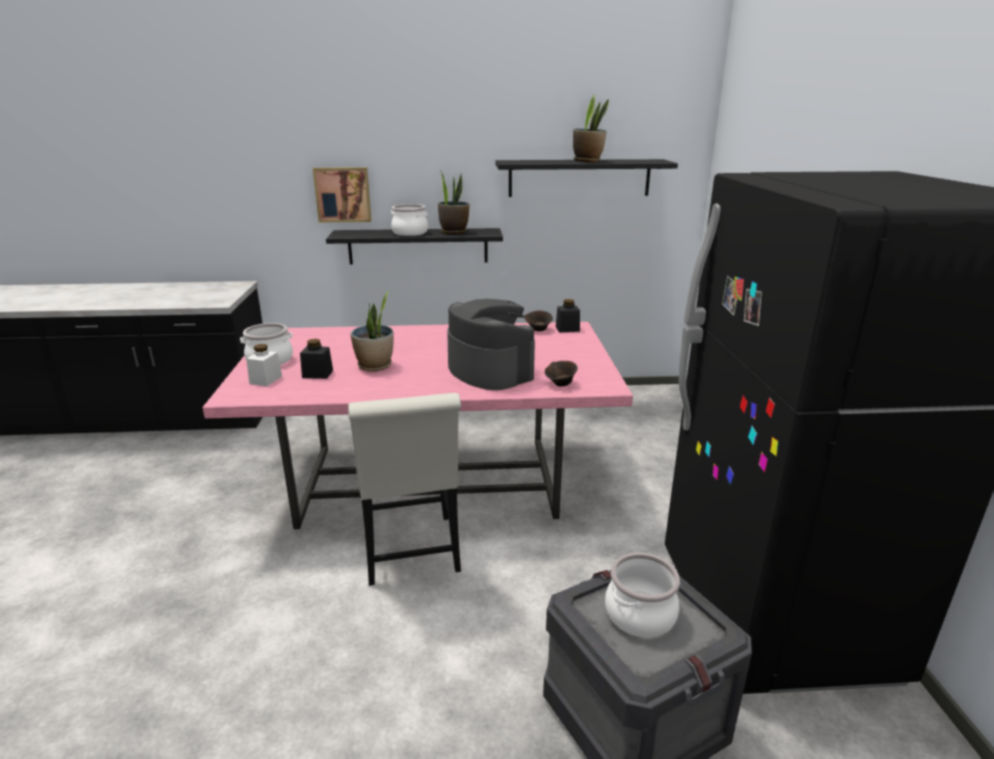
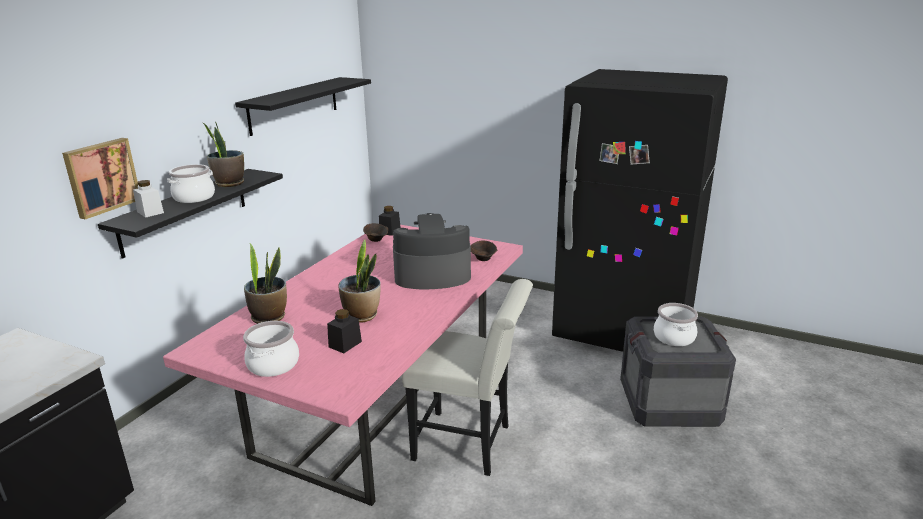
camera: 60 degrees left, 0 degrees up
(266, 380) = (324, 372): white jar -> white jar (150, 212)
(587, 161) = (308, 88): potted plant -> potted plant (269, 317)

